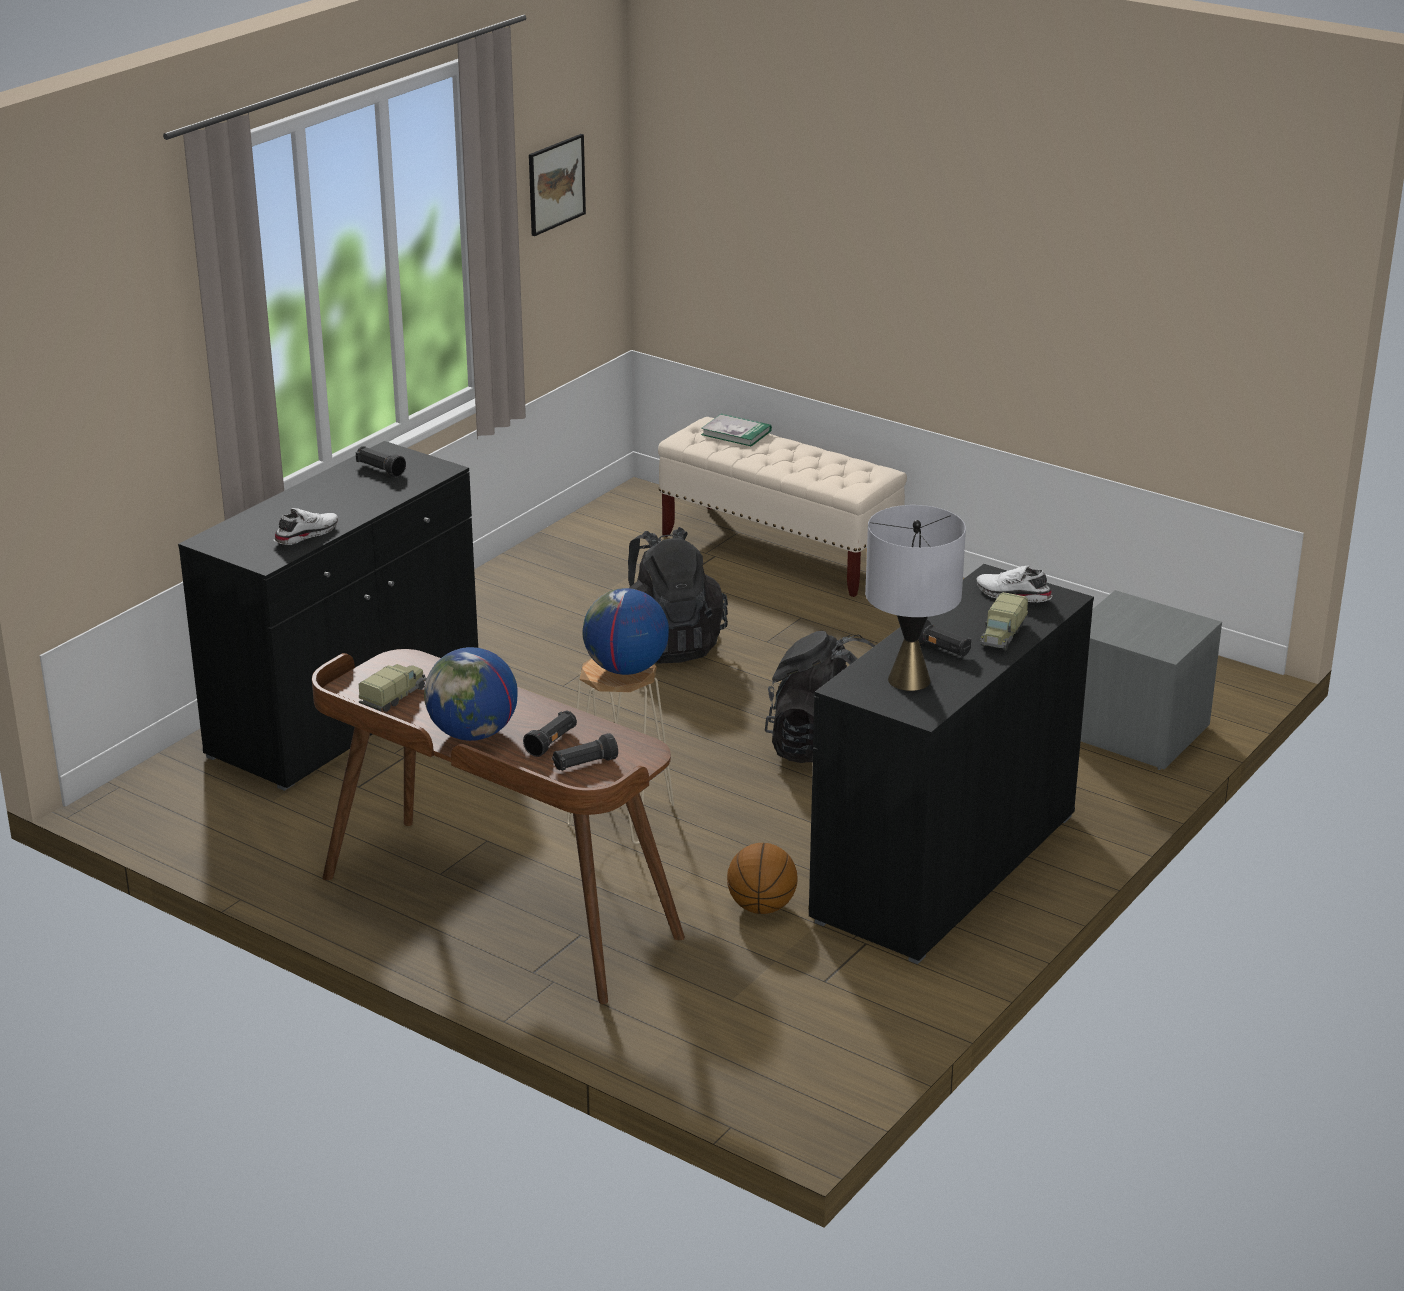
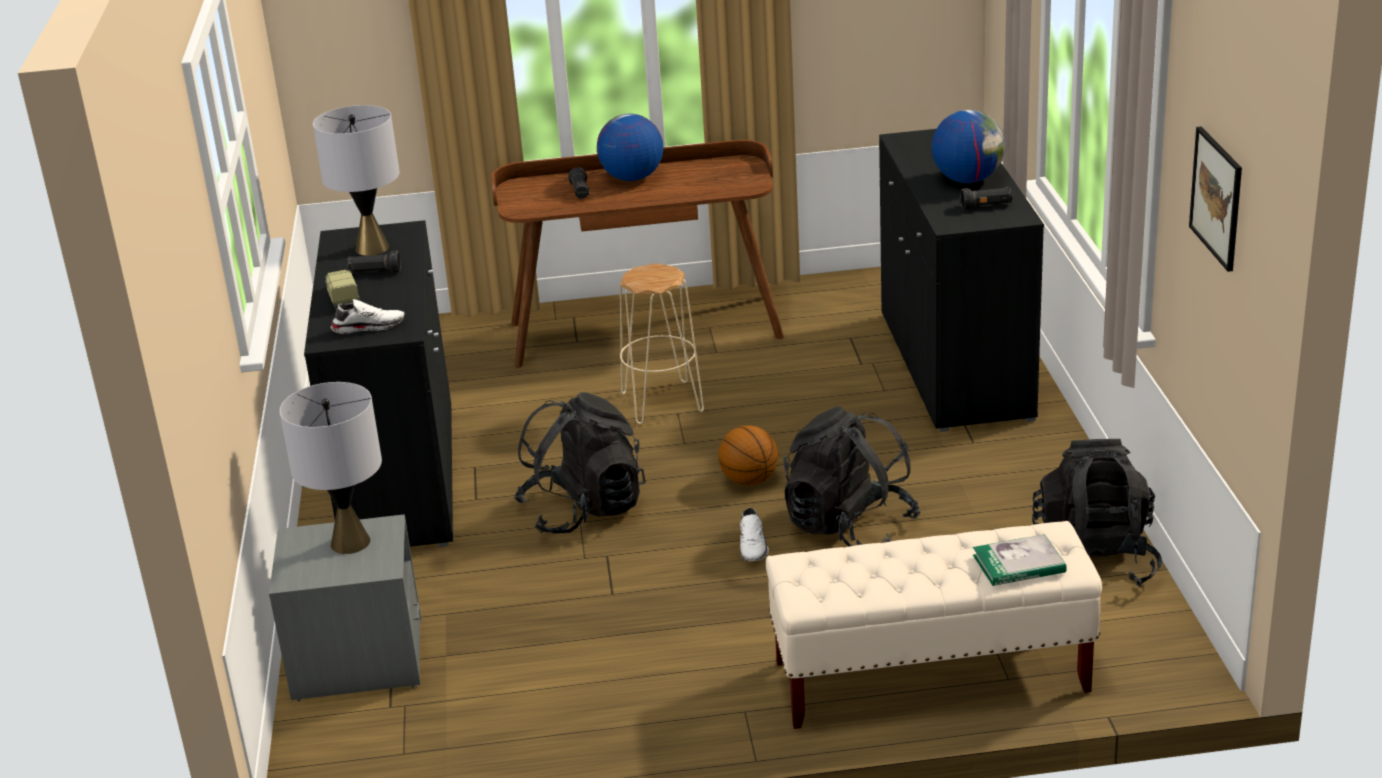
camera: 140 degrees right, 0 degrees up
(305, 534) = (918, 158): white shoe -> white shoe (754, 546)
(394, 697) = (713, 172): toy truck -> none
(568, 553) = (1094, 561): none -> black backpack
(584, 764) = (542, 192): black flashlight -> none
(626, 669) = (646, 277): globe -> globe (967, 180)
(762, 907) = (491, 401): basketball -> basketball (749, 481)
(1129, 628) = (350, 542): none -> grey table lamp

